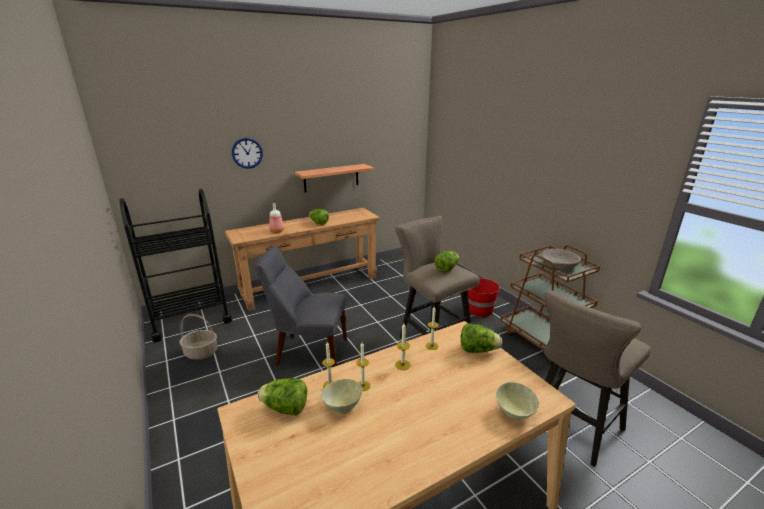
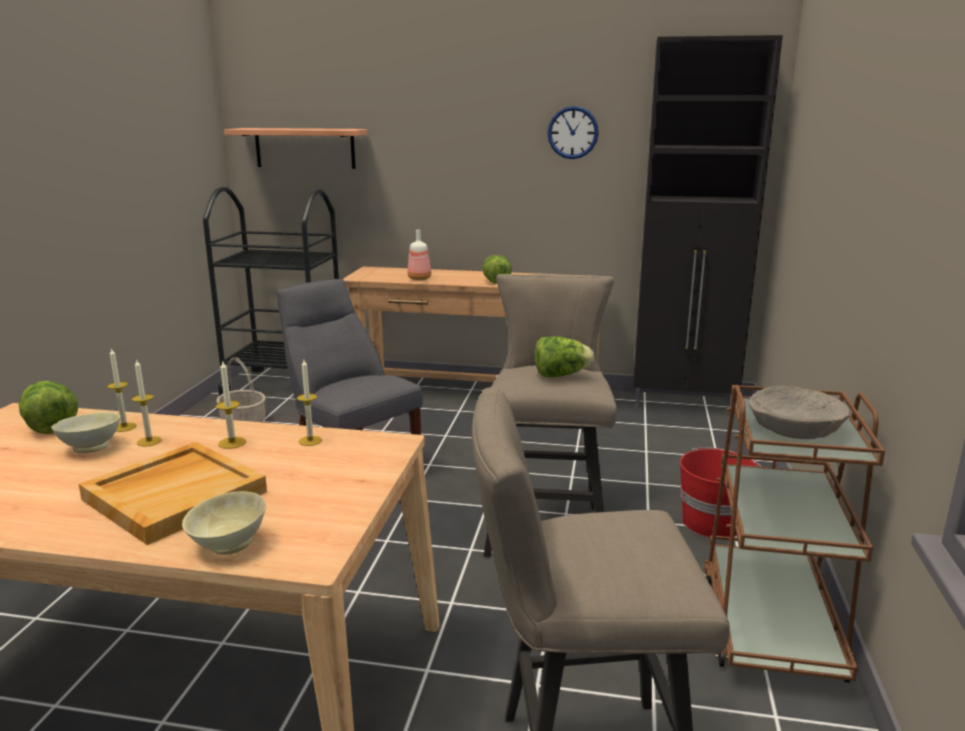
camera: 40 degrees right, 5 degrees down
(247, 153) = (411, 147): wall clock -> wall clock (573, 132)
(331, 178) = (552, 209): shelf -> shelf (305, 148)
(402, 260) = (684, 404): none -> black cabinet
(442, 404) = (175, 495): none -> beige tray
(477, 350) = (356, 469): lettuce -> none

